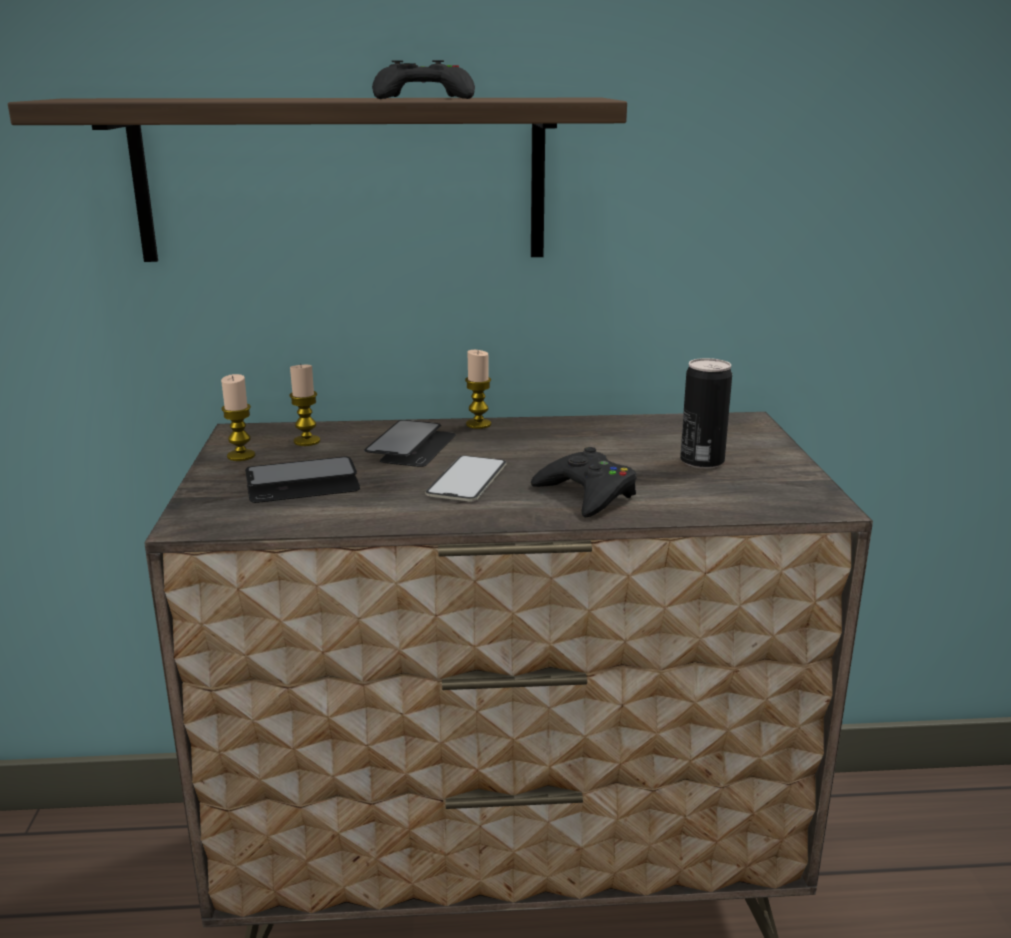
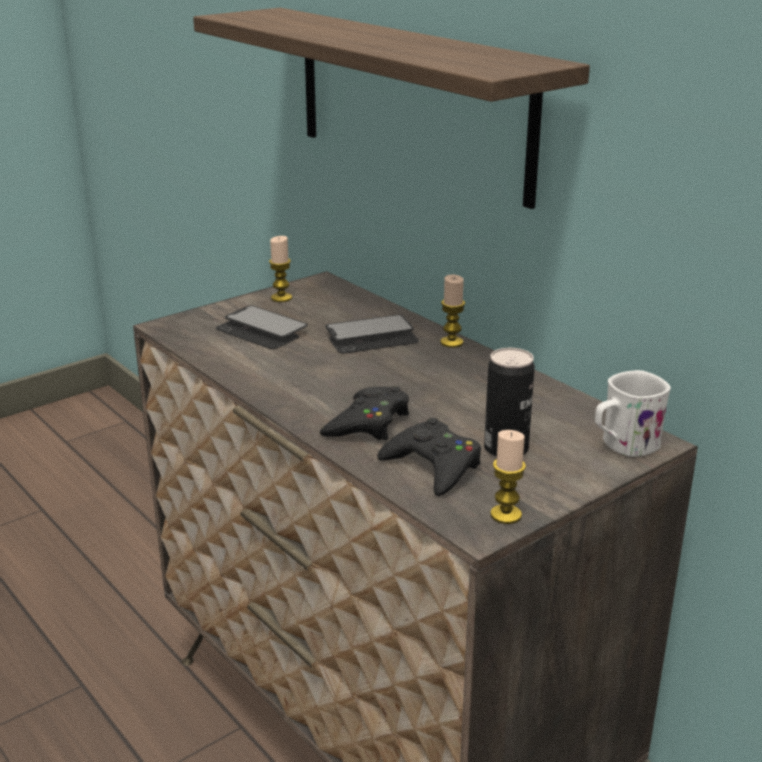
camera: 55 degrees right, 5 degrees up
(307, 441) = (333, 305): candle -> candle (506, 515)
(423, 98) = (407, 47): black game controller -> black game controller (433, 466)
(467, 479) = (338, 374): phone -> none
(741, 428) = (623, 446): none -> white mug

